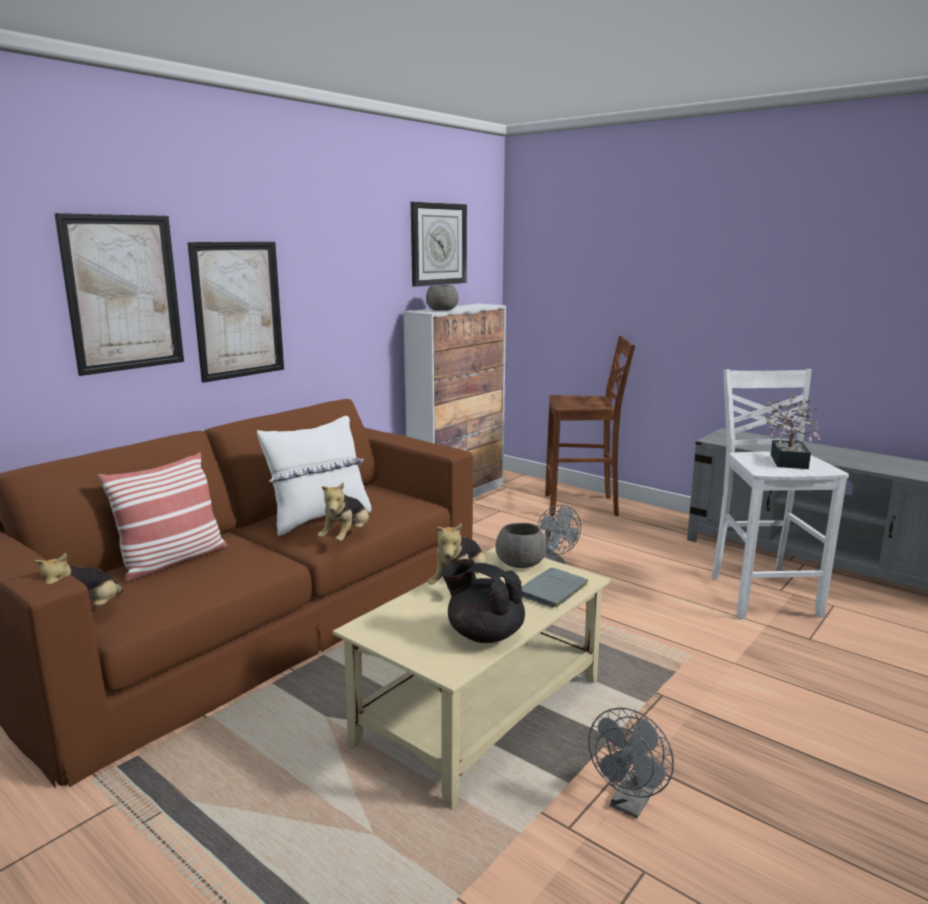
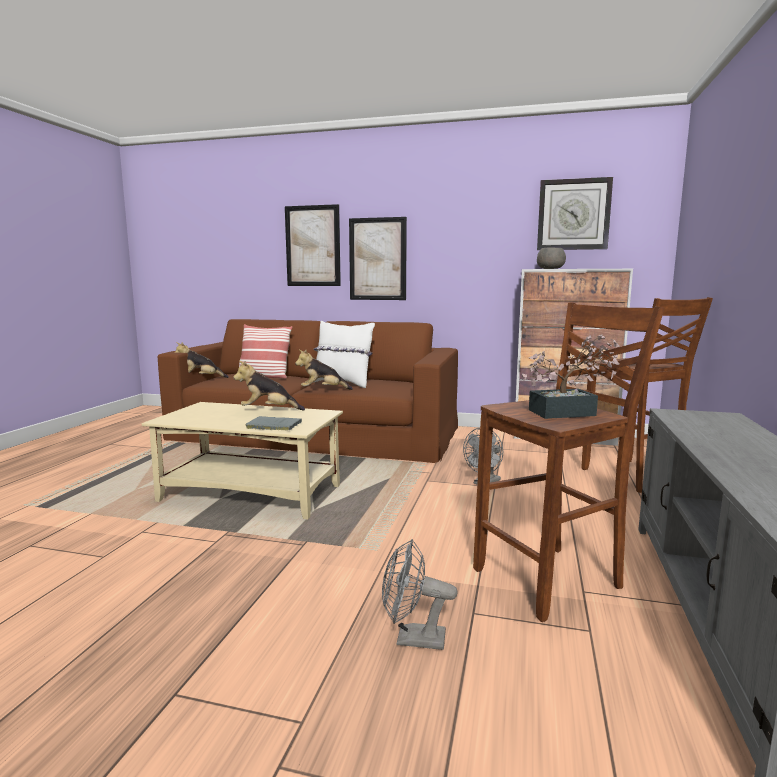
camera: 65 degrees right, 5 degrees down
(484, 634) = (204, 420): black teapot -> none
(519, 563) = (312, 416): grey bowl -> none
(630, 804) = (166, 546): grey fan -> grey fan (412, 639)
(762, 595) = (551, 579): white stool -> brown stool

